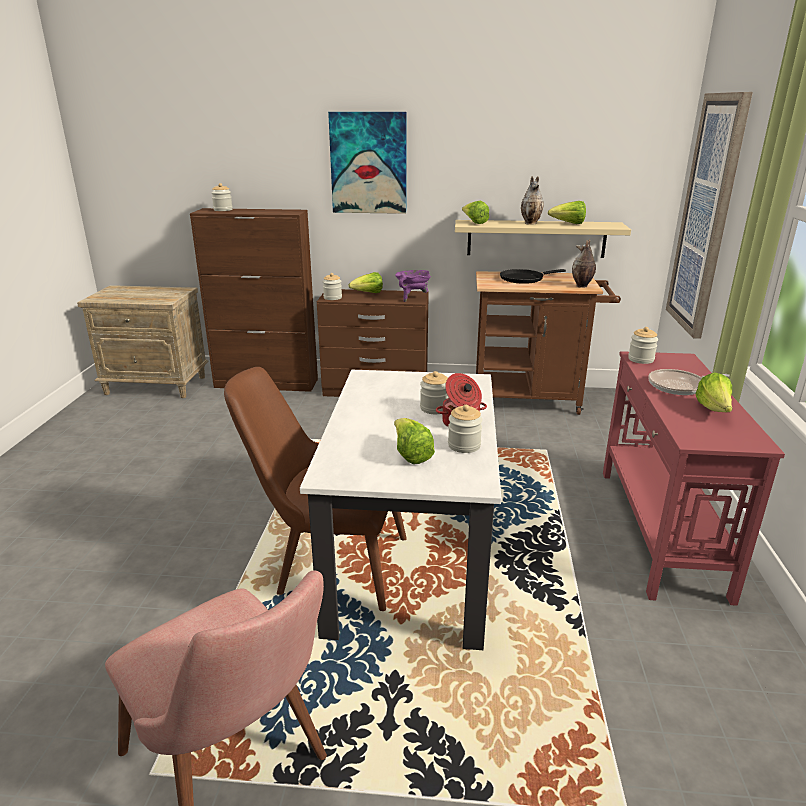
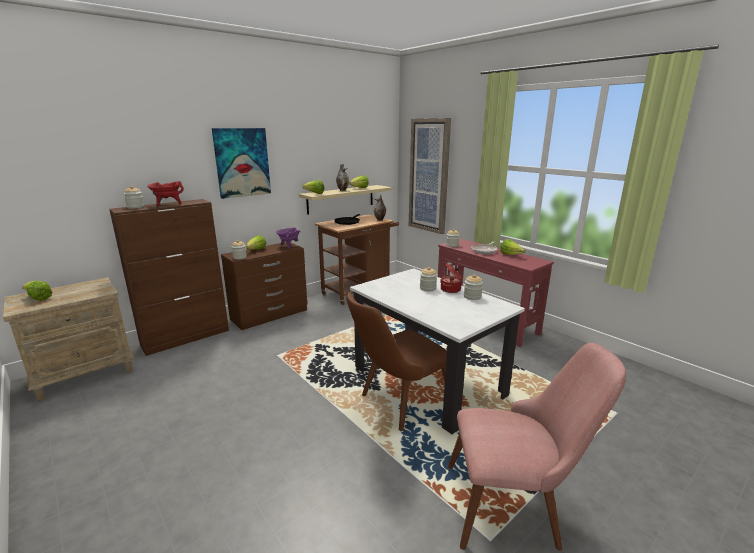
camera: 45 degrees left, 5 degrees down
(255, 211) = (168, 204): none -> red cooking pot
(411, 454) = (464, 308): lettuce -> lettuce (38, 298)

